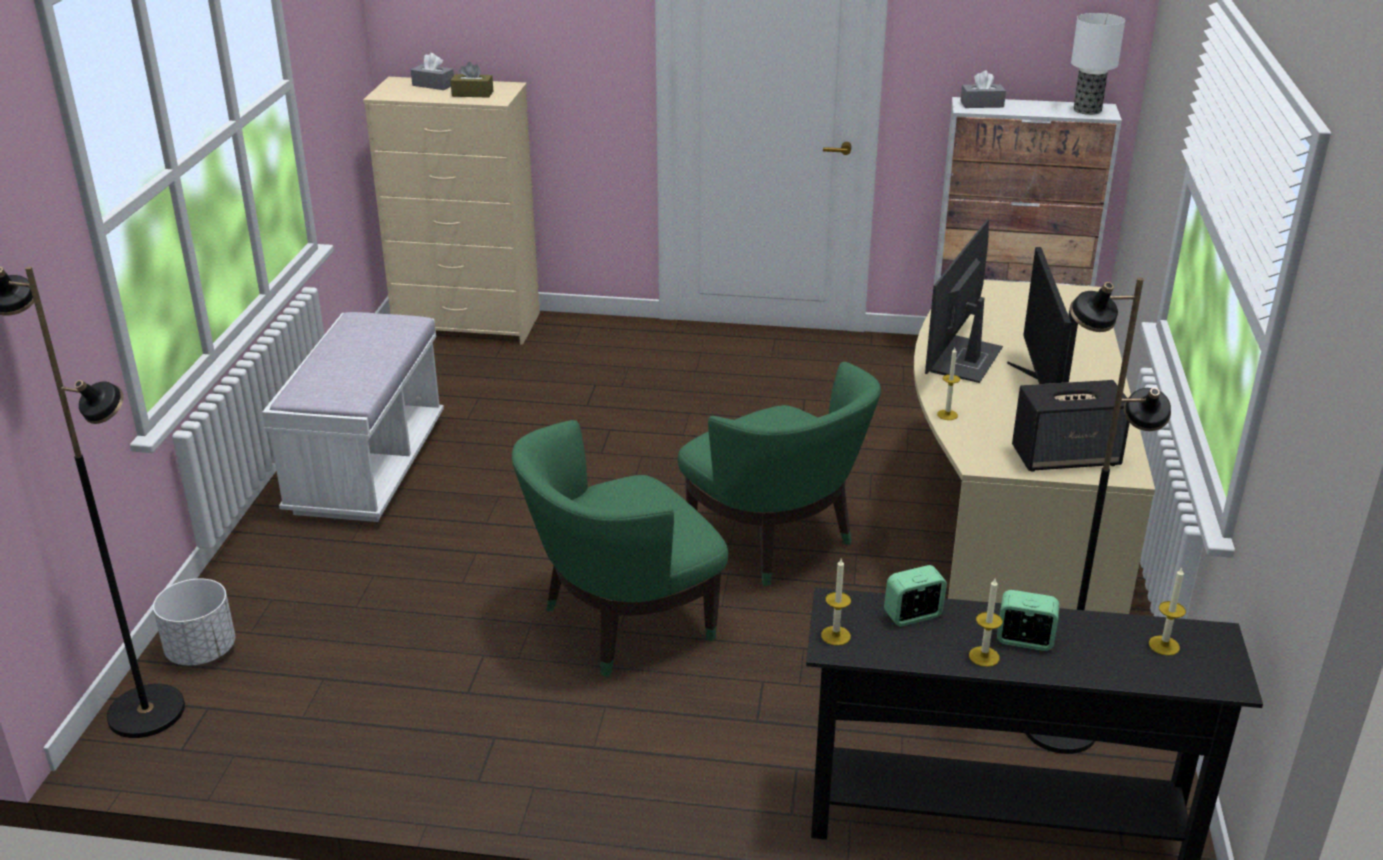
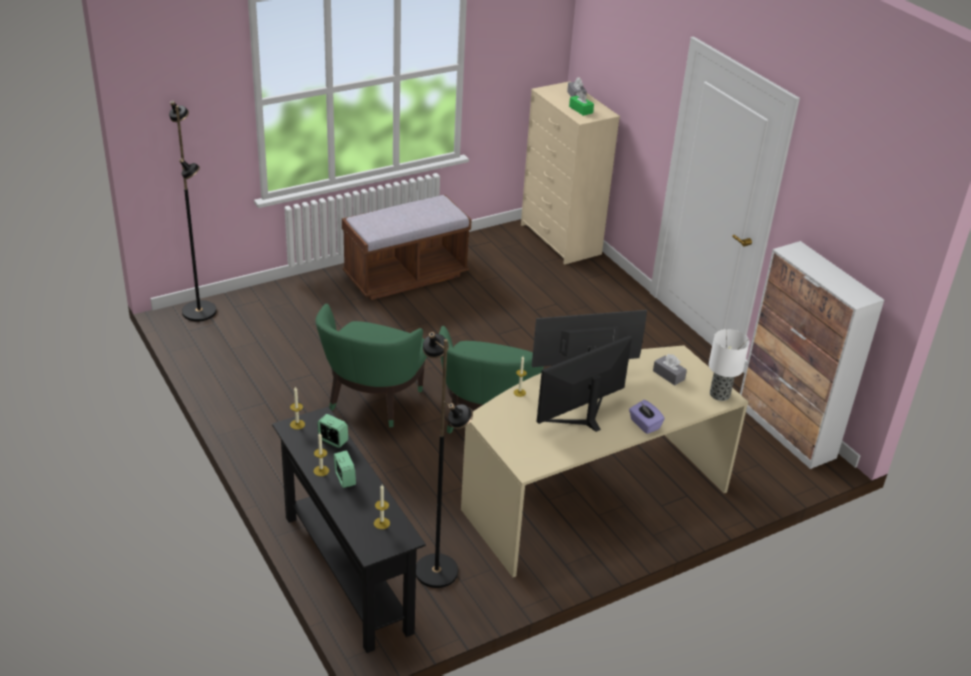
camera: 50 degrees right, 5 degrees up
(202, 651) = (244, 304): white planter -> none
(367, 468) = (405, 276): white bench -> brown bench
(472, 94) = (581, 110): brown tissue box -> green tissue box
(621, 624) = (372, 401): green armchair -> green armchair turned 90 degrees counterclockwise
(982, 104) = (802, 254): grey tissue box -> grey tissue box (668, 375)
(1066, 457) = (521, 444): speaker -> none
(1087, 110) = (852, 293): table lamp -> table lamp (719, 395)
(1096, 361) = (644, 425): none -> purple tissue box

